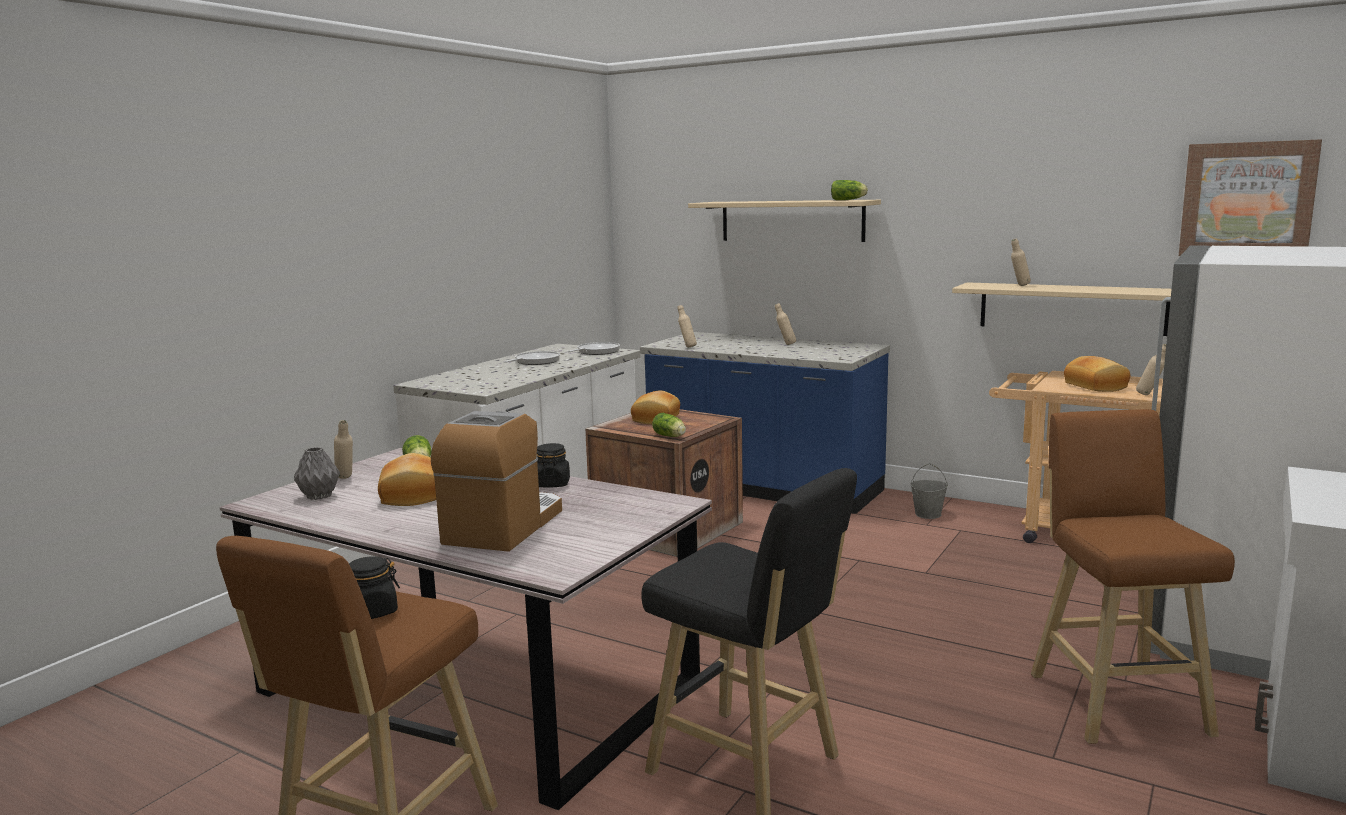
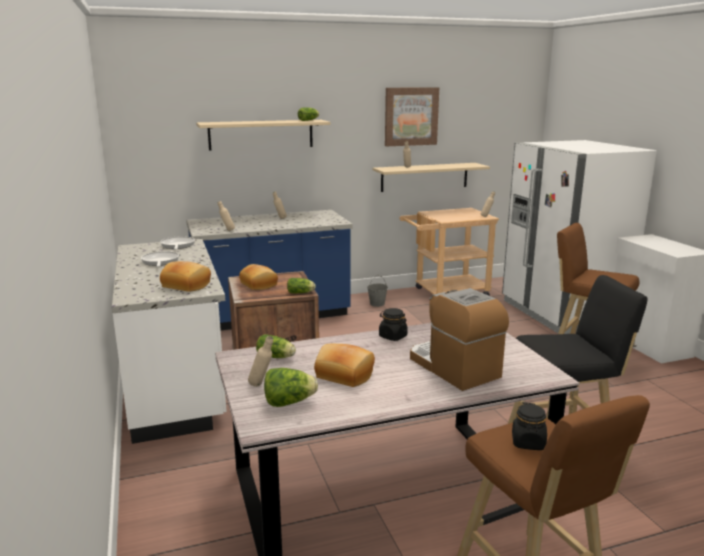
camera: 50 degrees left, 5 degrees up
(320, 496) = (289, 402): grey vase -> lettuce
(1096, 386) = (458, 216): bread -> bread (187, 285)
(1247, 199) = (494, 118): picture -> picture (411, 116)

